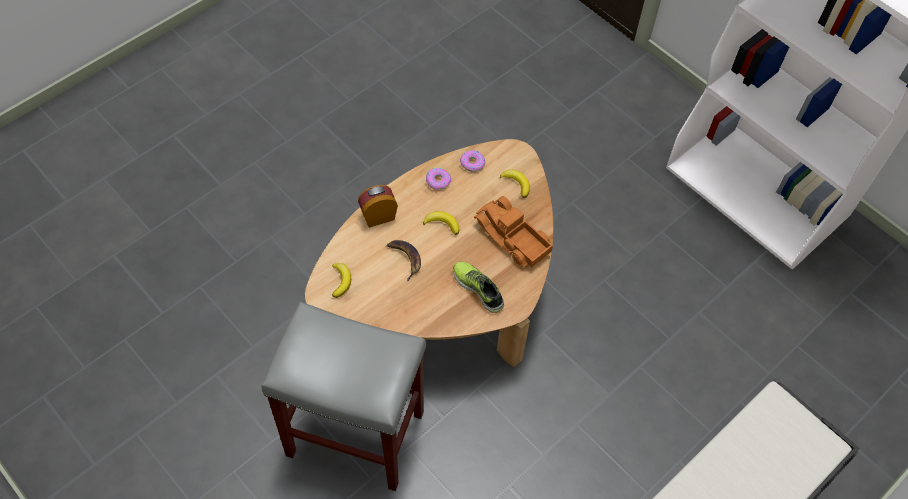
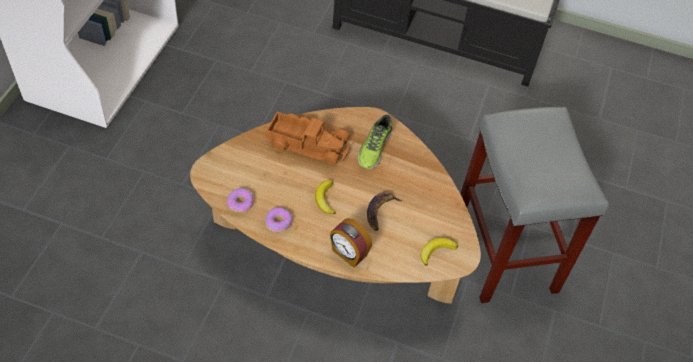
camera: 120 degrees left, 5 degrees down
(511, 237) = (308, 143): toy truck -> toy truck turned 90 degrees counterclockwise
(516, 183) = (245, 160): banana -> none

